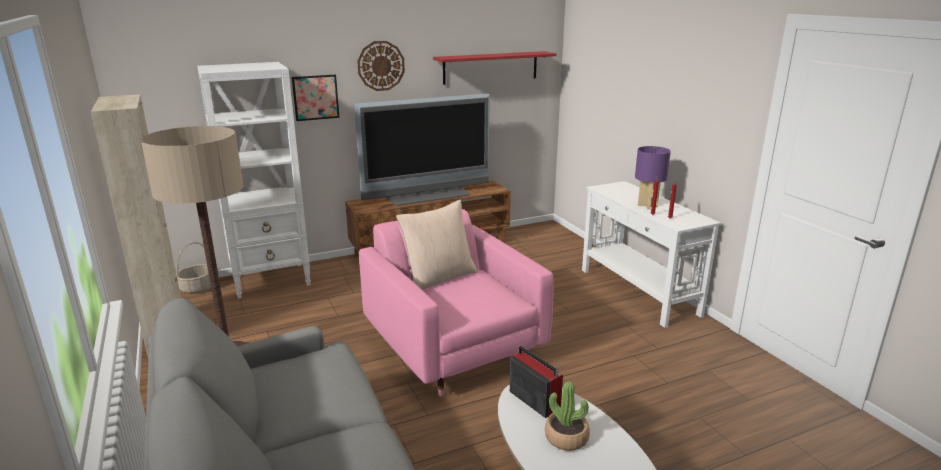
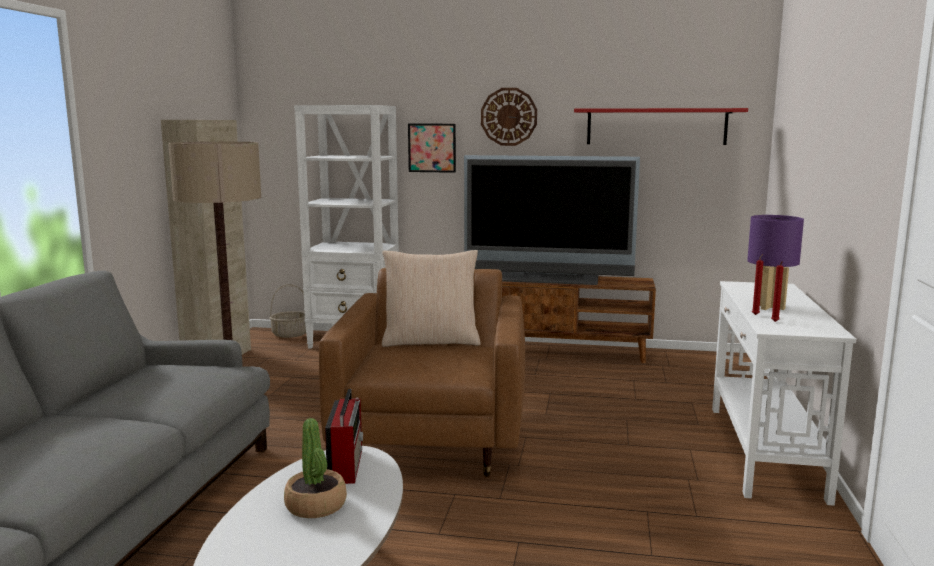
camera: 35 degrees right, 10 degrees down
(453, 349) = (432, 438): pink armchair -> brown armchair

